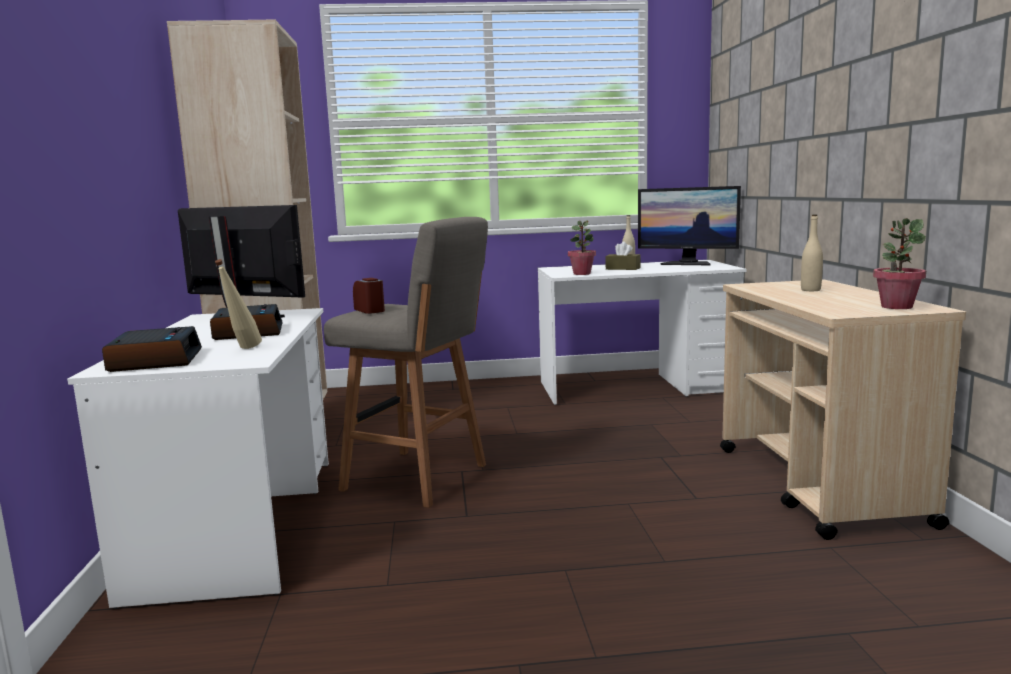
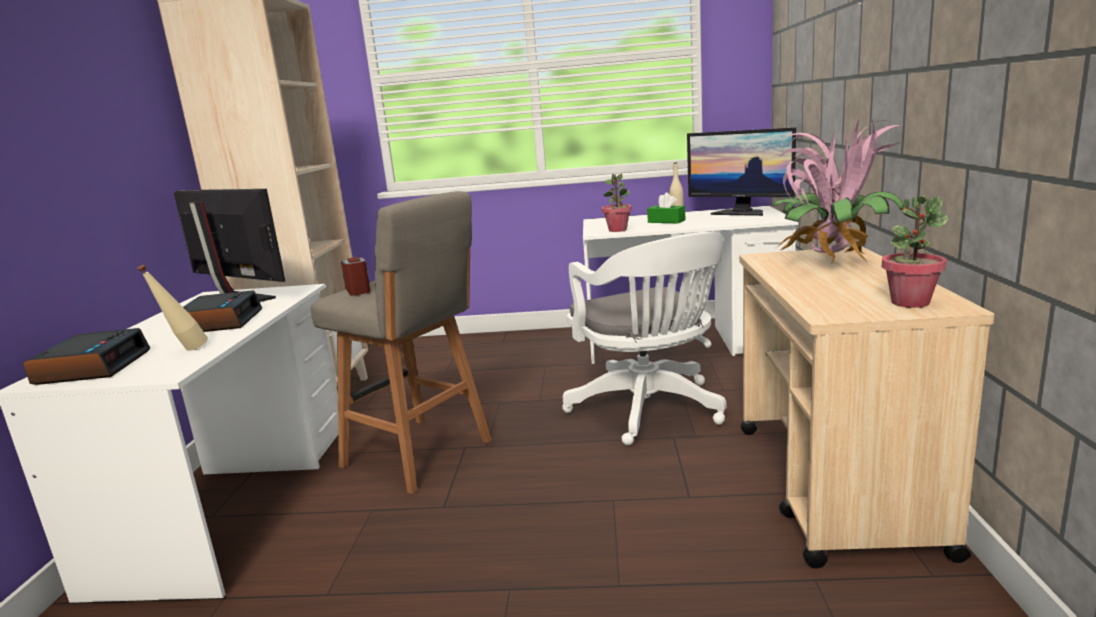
camera: 10 degrees right, 5 degrees up
(623, 268) = (666, 221): brown tissue box -> green tissue box
(628, 438) = (650, 411): none -> white office chair
(810, 290) = (829, 267): beige bottle -> potted plant

